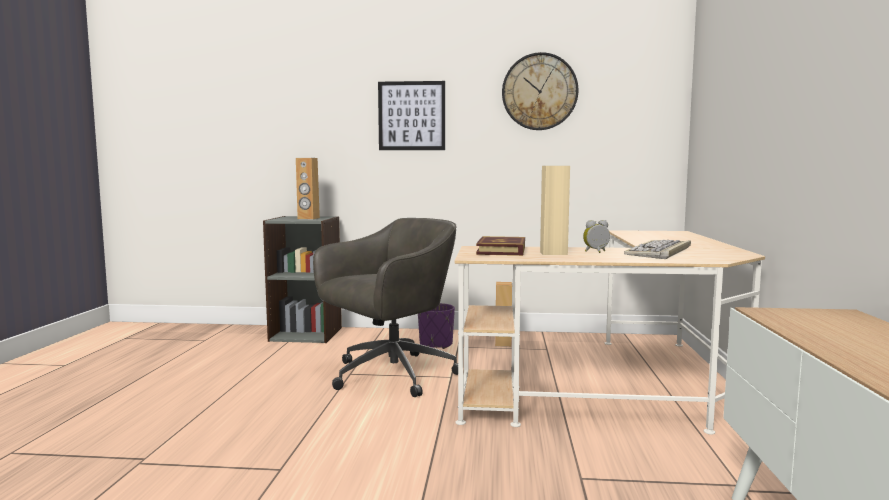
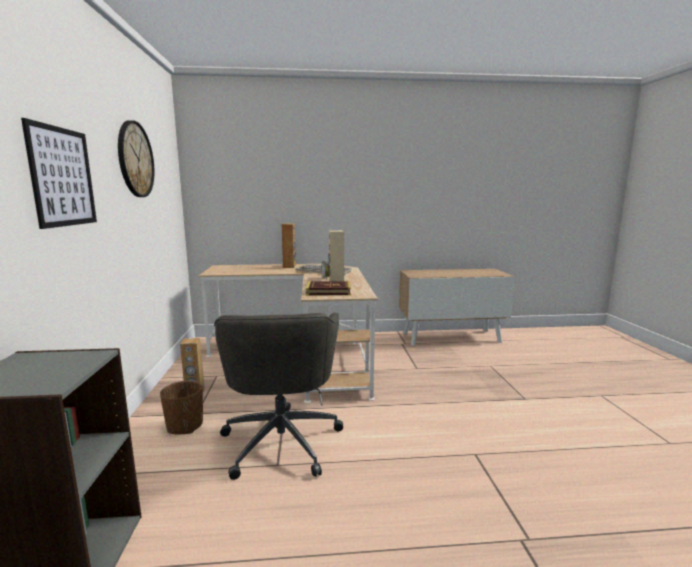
camera: 100 degrees left, 5 degrees up
(308, 218) = (54, 364): brown speaker -> brown speaker (289, 266)
(390, 375) = (282, 439): grey office chair -> grey office chair turned 135 degrees counterclockwise
(436, 344) = (185, 426): purple planter -> brown planter

